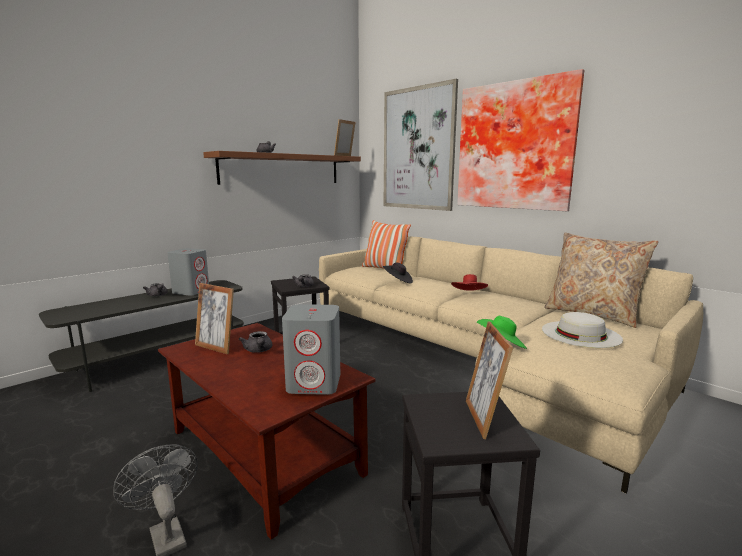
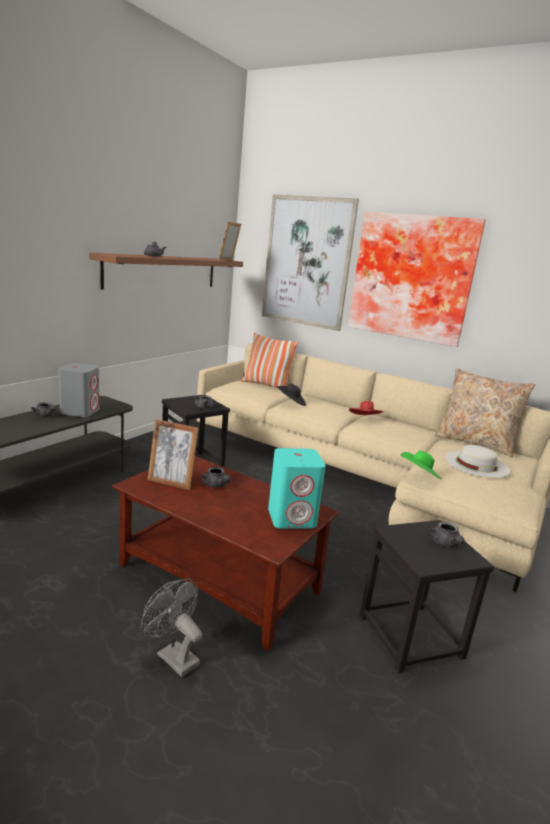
camera: 15 degrees left, 5 degrees up
(315, 383) = (292, 517): grey speaker -> turquoise speaker
(483, 418) = (445, 544): picture frame -> grey teapot

